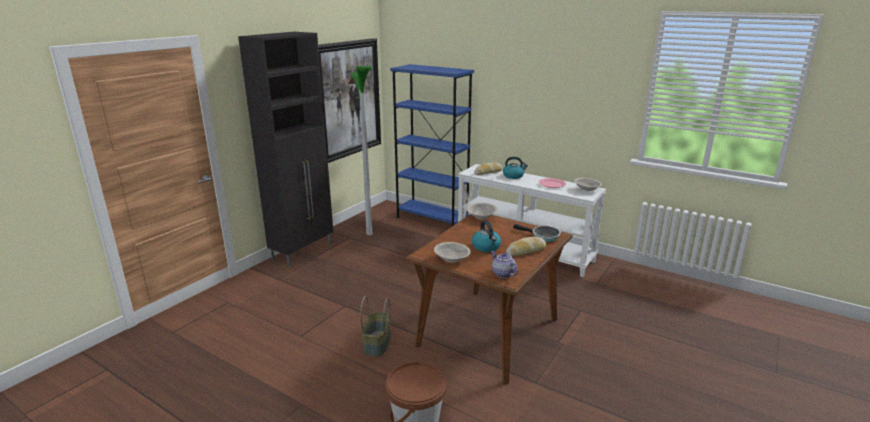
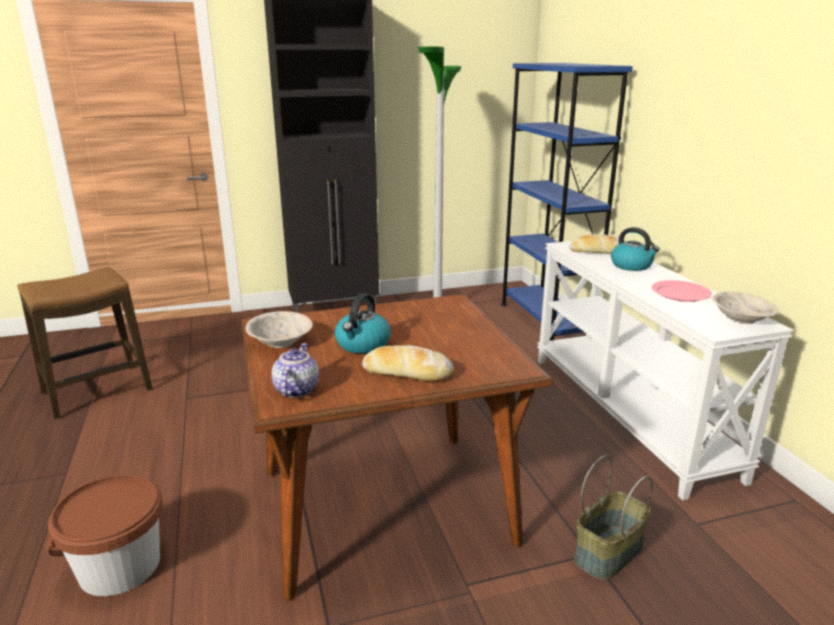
camera: 40 degrees right, 0 degrees up
(228, 360) = (97, 391): none -> stool
(347, 99) = (459, 112): picture -> none
(377, 343) = (237, 445): basket -> basket (607, 551)
(481, 217) = (452, 304): beige bowl -> none
(543, 236) = (485, 362): frying pan -> none

